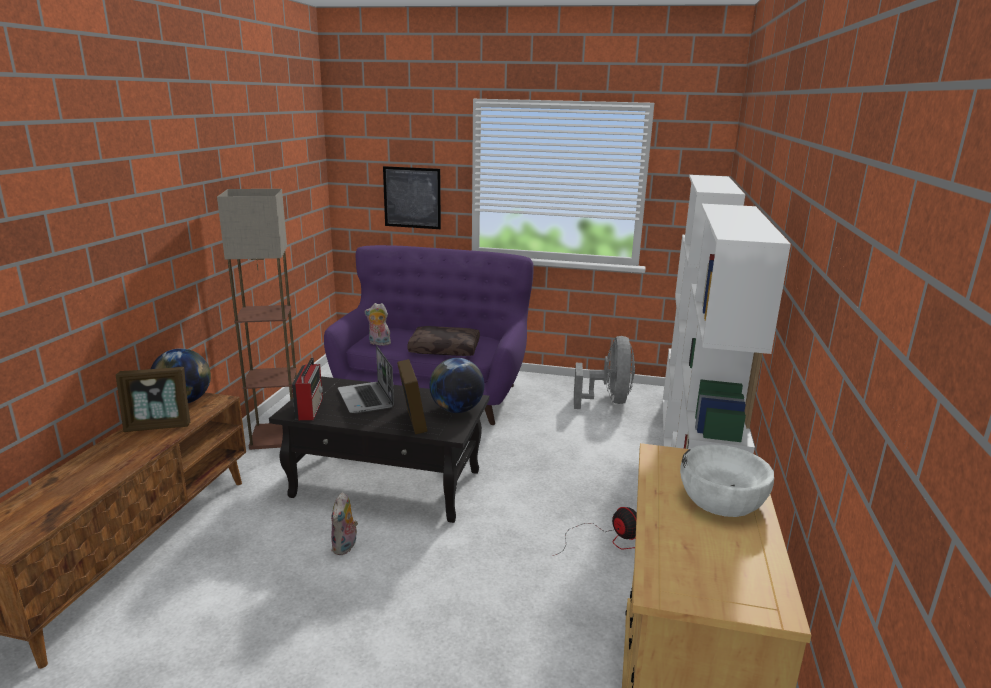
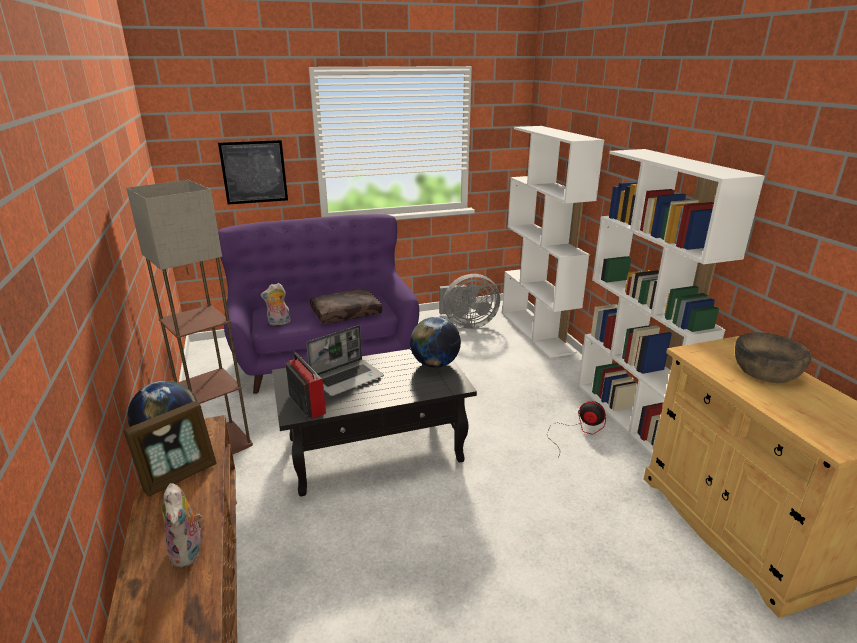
camera: 30 degrees left, 5 degrees up
(345, 547) = (402, 519): plush toy -> plush toy (189, 552)
(366, 399) = (347, 378): laptop -> laptop turned 75 degrees counterclockwise
(412, 421) = (414, 385): picture frame -> none
(608, 401) = (467, 324): grey fan -> grey fan turned 105 degrees clockwise
(721, 498) = (766, 371): white bowl -> brown bowl

